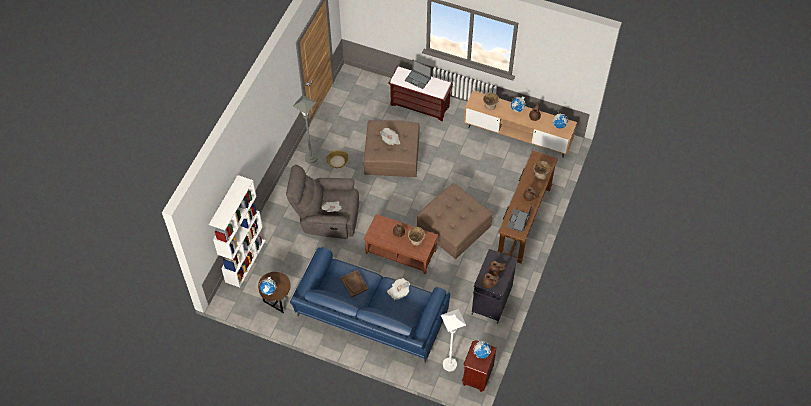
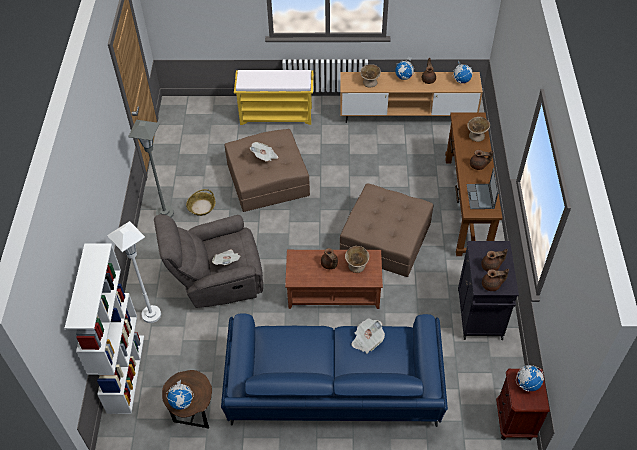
camera: 20 degrees left, 5 degrees down
(354, 284) = (301, 350): brown tray -> none
(418, 79) = (269, 77): laptop -> none
(420, 105) = (277, 115): brown bench -> yellow bench
(449, 364) = (470, 417): white floor lamp -> white floor lamp (151, 315)

